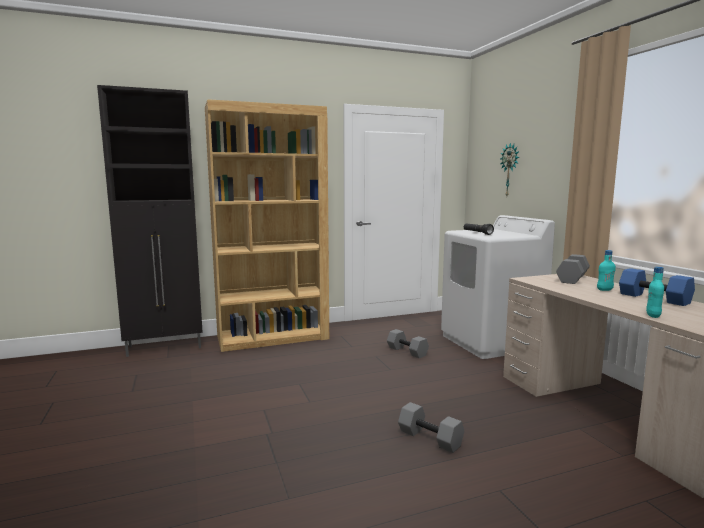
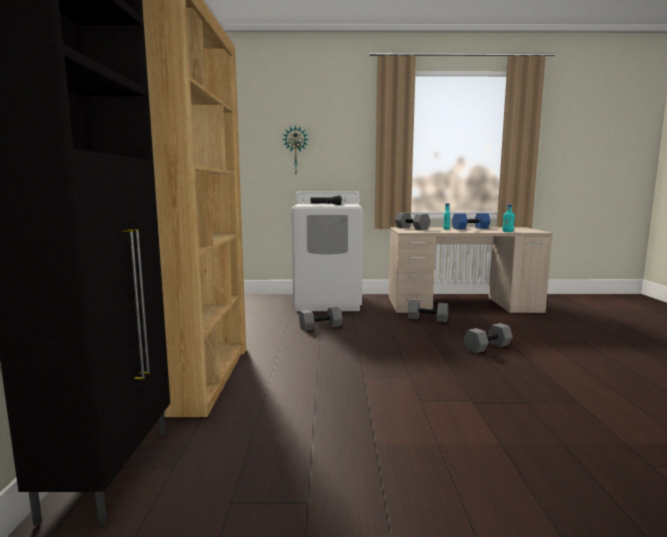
camera: 70 degrees left, 0 degrees up
(500, 395) = (427, 319): none -> grey dumbbell

